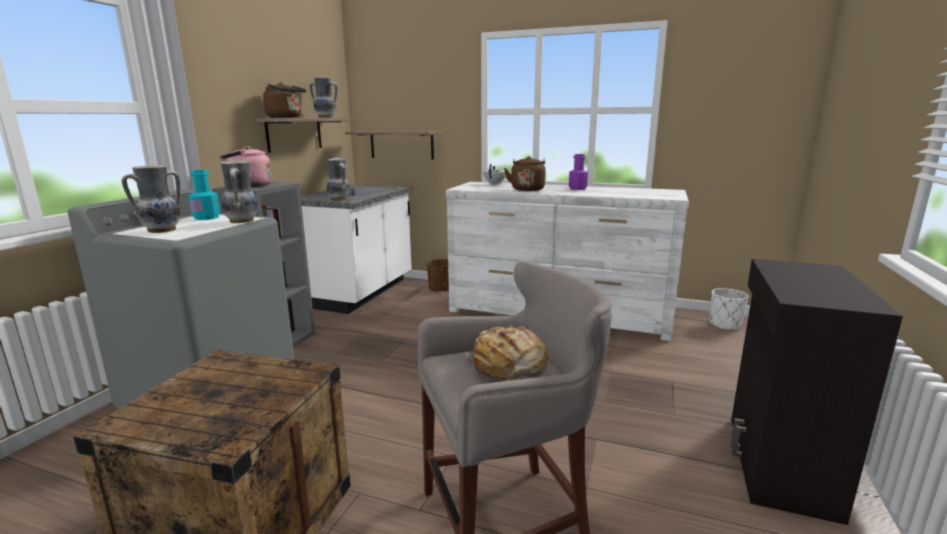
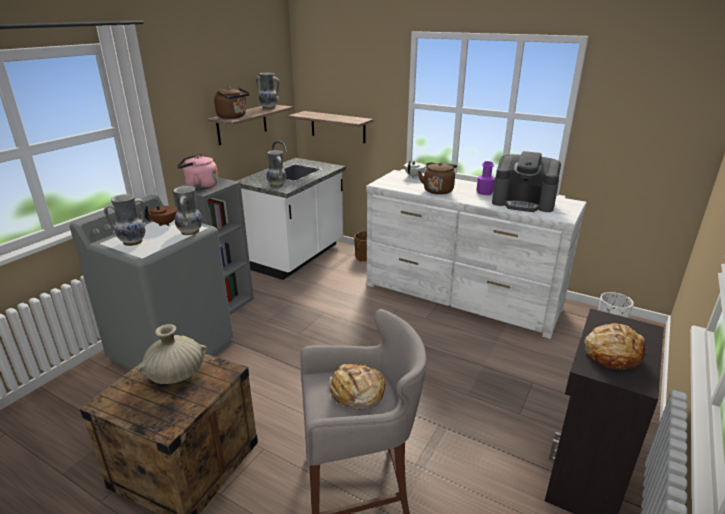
camera: 10 degrees right, 10 degrees up
(206, 217) = (166, 224): turquoise bottle -> brown teapot
(234, 382) = (176, 375): none -> beige vase
(623, 192) = (523, 202): none -> coffee machine
(812, 286) = (612, 353): none -> bread

